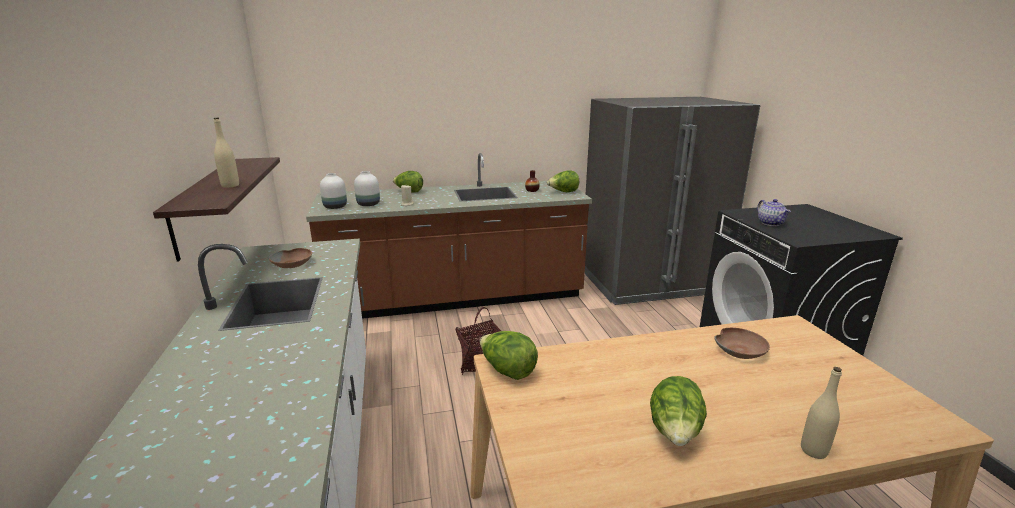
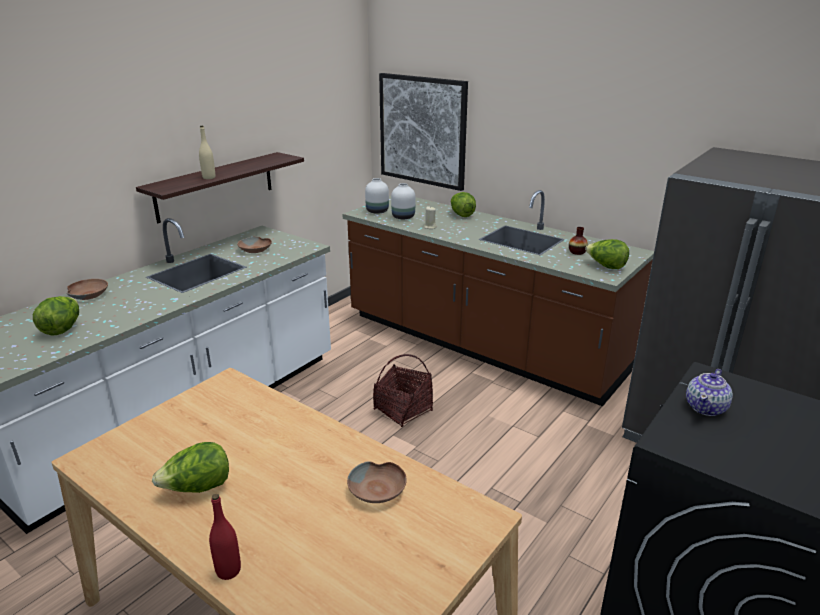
camera: 50 degrees right, 5 degrees up
(179, 378) = (89, 294): none -> brown bowl
(338, 125) = (422, 130): none -> picture
(507, 371) = (220, 388): lettuce -> lettuce (62, 329)
(813, 451) = (228, 570): beige bottle -> red bottle

